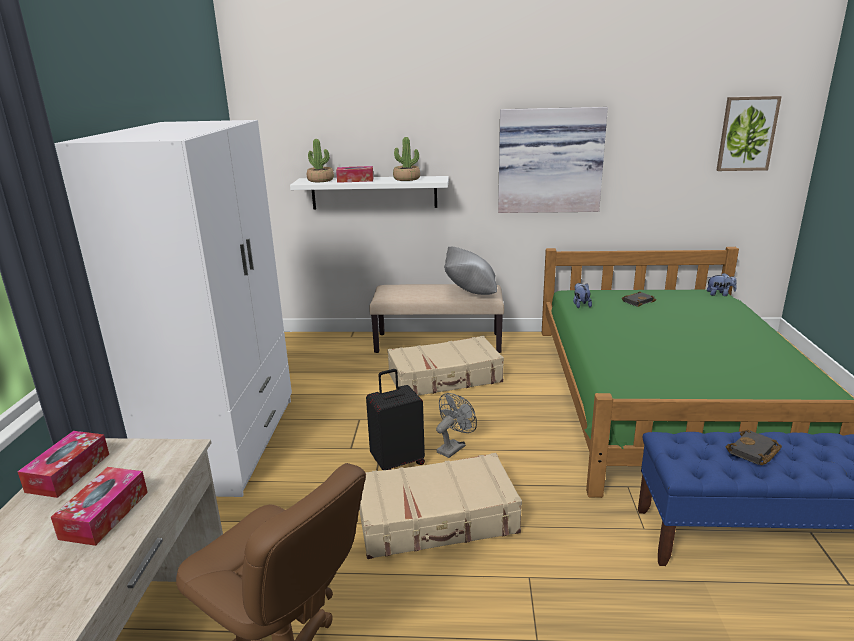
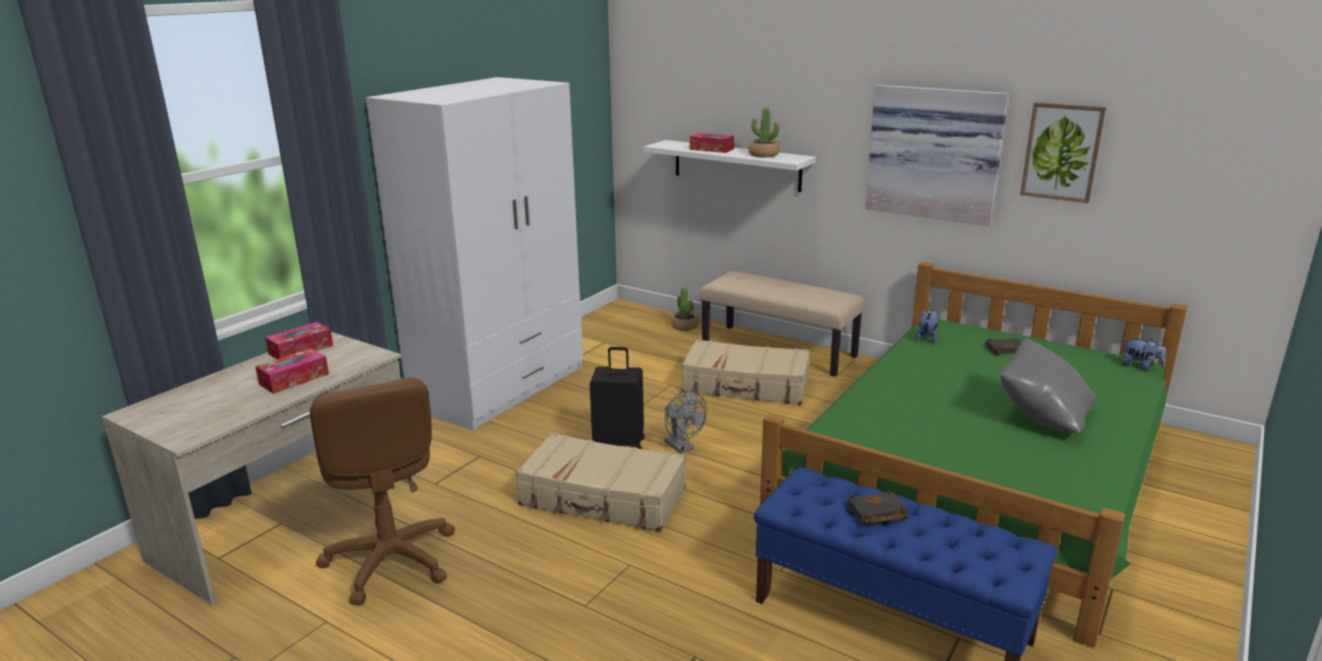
camera: 30 degrees right, 0 degrees up
(320, 180) = (679, 145): potted plant -> potted plant (685, 326)
(453, 447) = (682, 447): grey fan -> grey fan turned 75 degrees clockwise
(470, 291) = (814, 296): grey pillow -> grey pillow (1042, 417)
(747, 134) = (1214, 148): picture -> picture (1062, 152)

